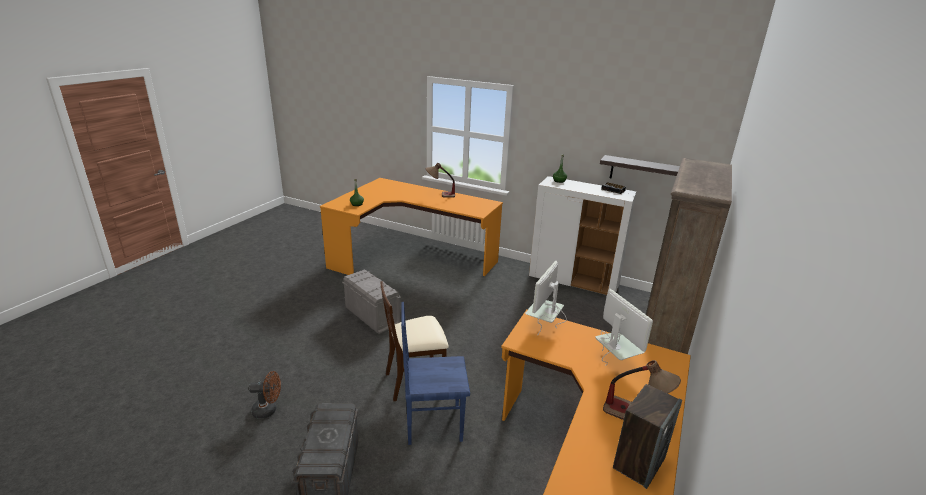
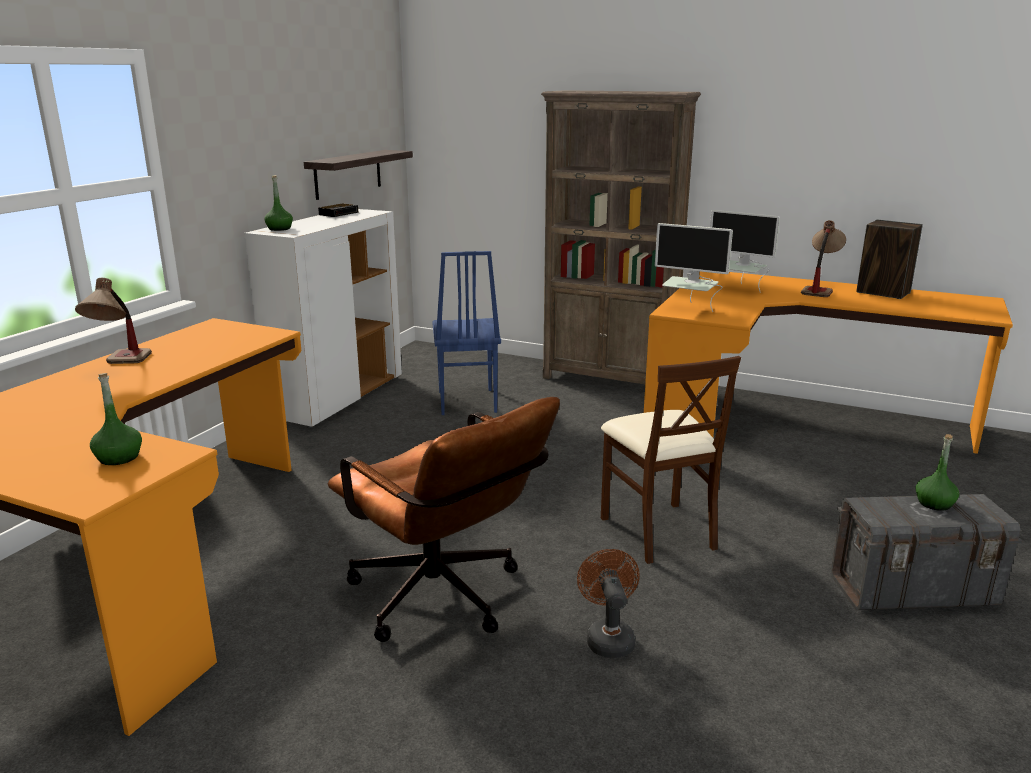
camera: 90 degrees left, 5 degrees down
(268, 410) = (825, 702): brown fan -> brown fan (608, 637)
(332, 441) = (934, 503): none -> green bottle
(372, 316) = (444, 601): grey storage box -> brown office chair
(433, 424) = (748, 511): blue chair -> blue chair (465, 402)
(614, 362) = (738, 289): monitor -> monitor turned 120 degrees counterclockwise

